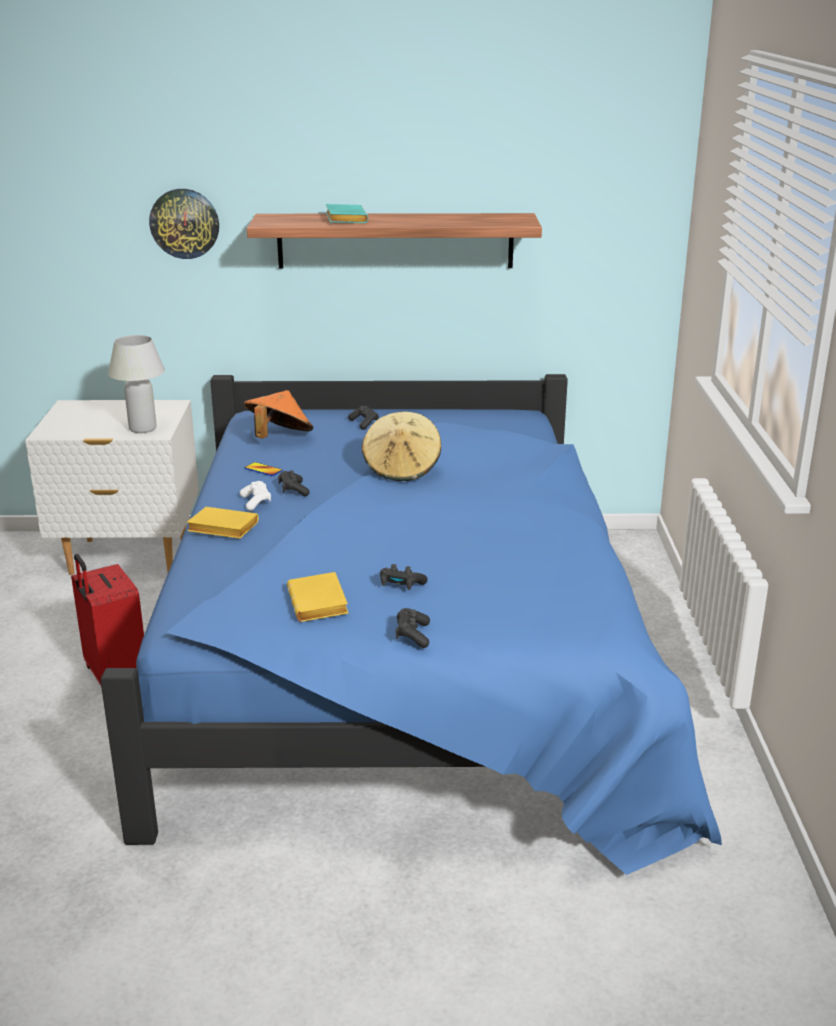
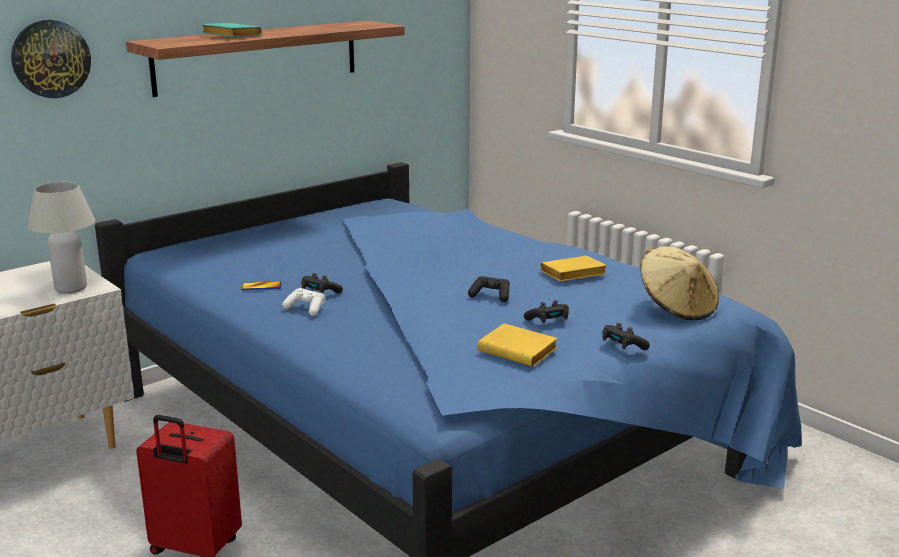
camera: 40 degrees left, 5 degrees down
(221, 529) = (317, 335): yellow book -> yellow book (572, 275)
(279, 438) = (224, 262): orange hat -> none
(364, 423) = (278, 235): black game controller -> black game controller (491, 296)
(402, 468) = (384, 252): beige hat -> beige hat (677, 308)

